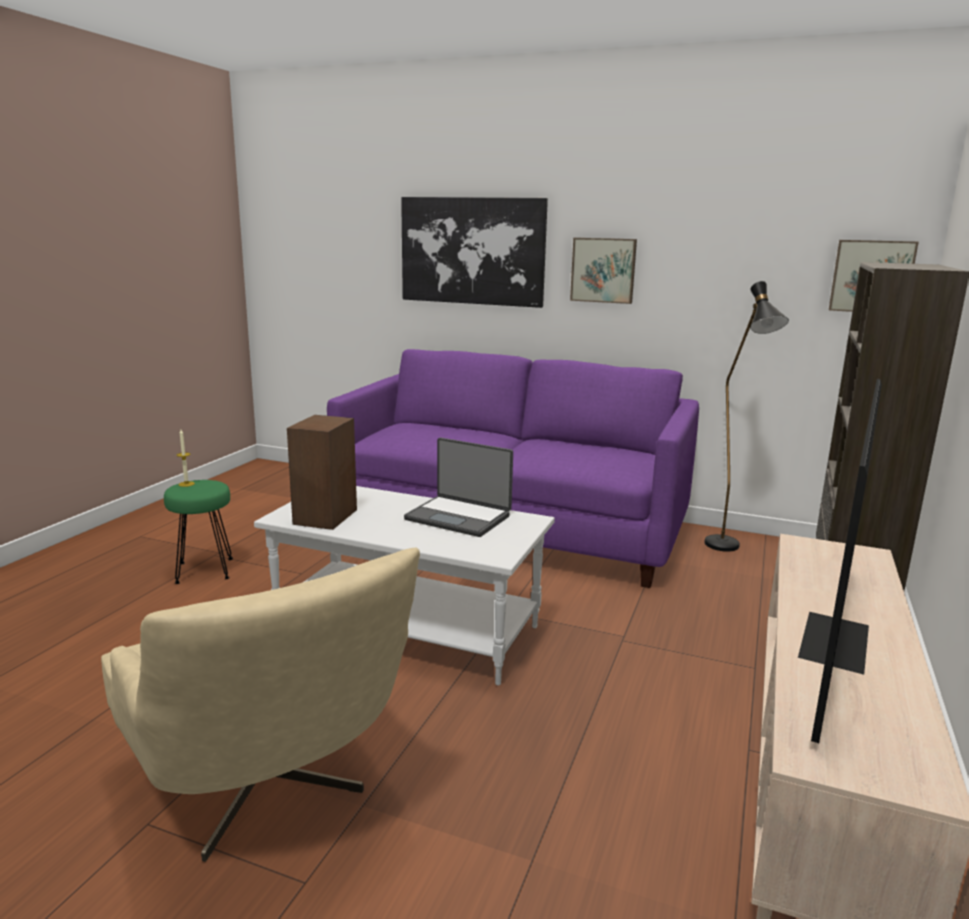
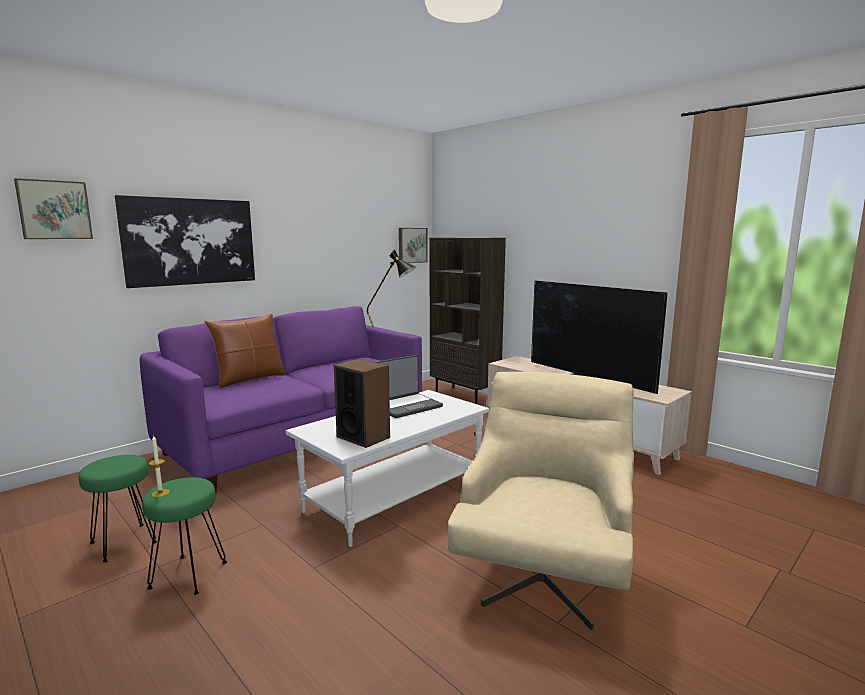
camera: 65 degrees left, 5 degrees down
(246, 530) = (124, 542): none -> green stool
(269, 793) = (544, 570): beige armchair -> beige armchair turned 60 degrees counterclockwise
(460, 429) = (249, 379): none -> brown pillow
(603, 270) = (290, 250): picture -> picture (54, 210)

